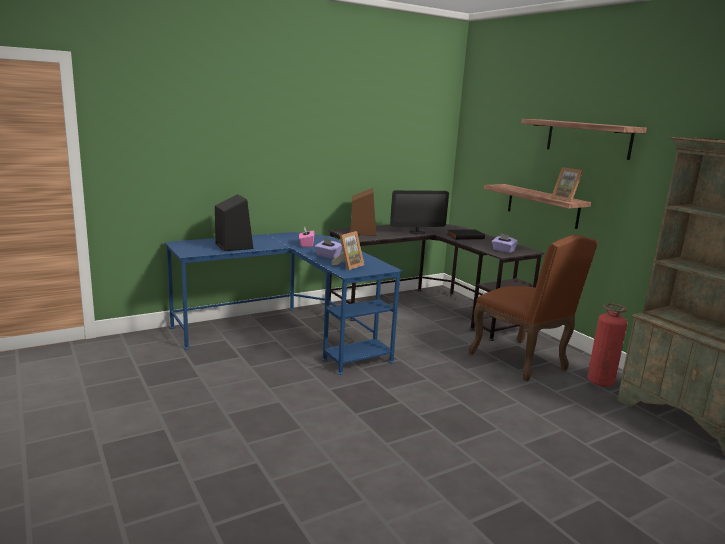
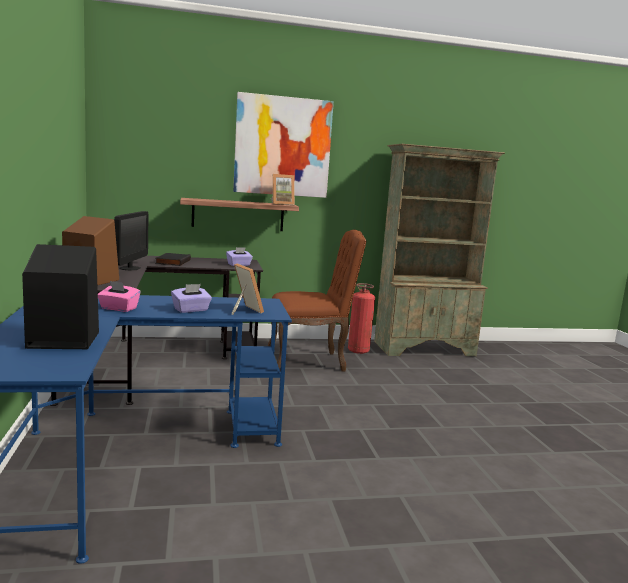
camera: 70 degrees left, 5 degrees down
(588, 138) = (283, 146): shelf -> picture

